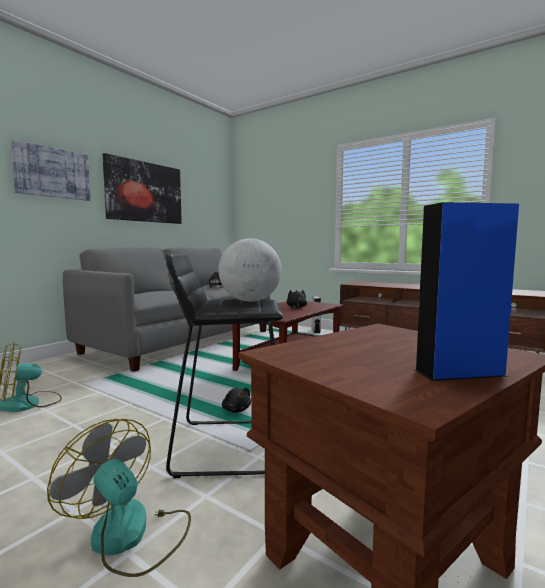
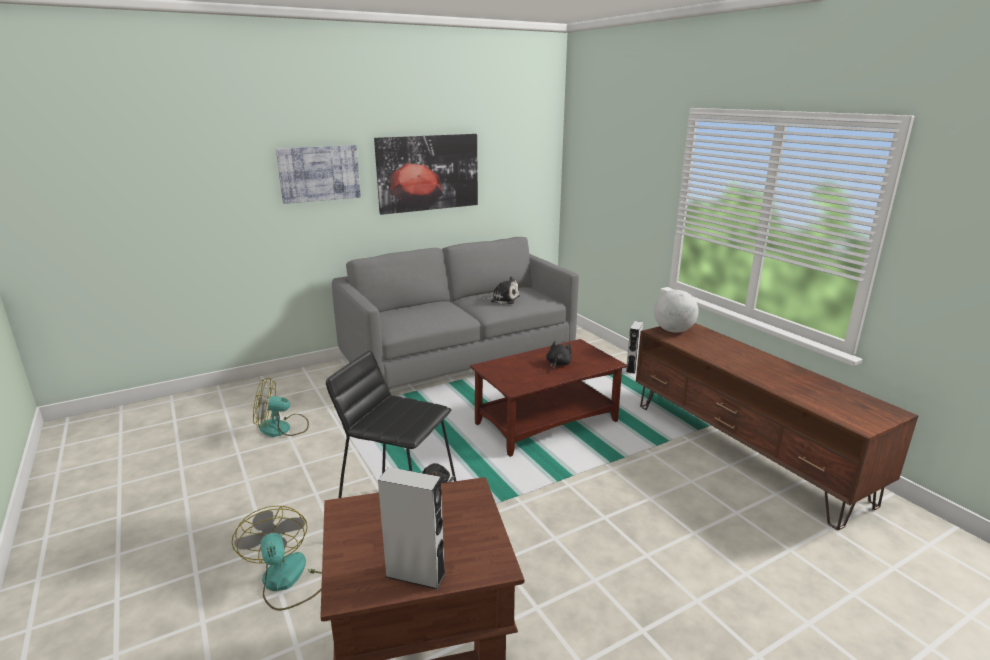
camera: 25 degrees right, 15 degrees up
(250, 301) = (416, 410): globe -> globe (673, 330)
(459, 373) = (415, 574): blue speaker -> grey speaker

